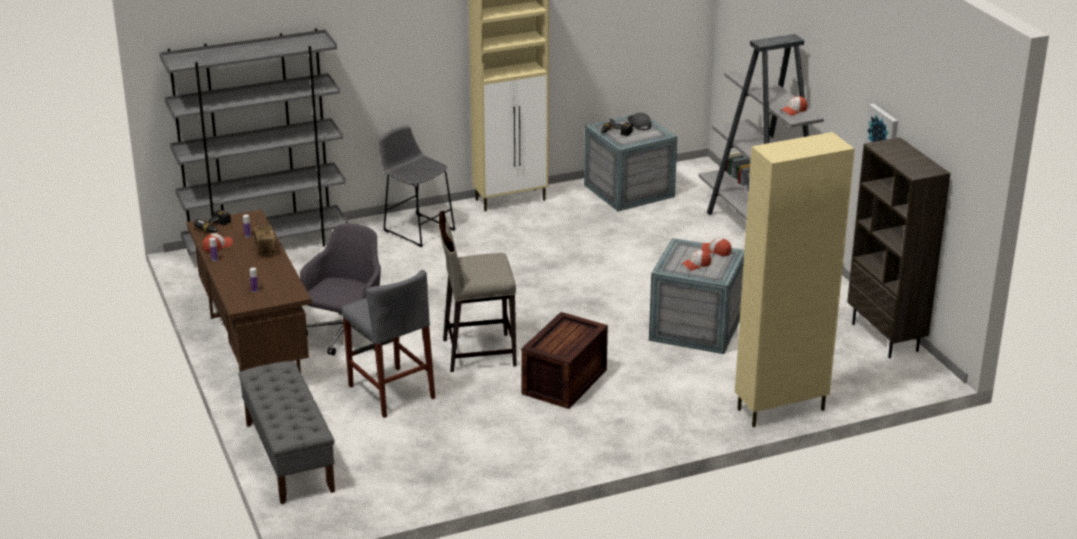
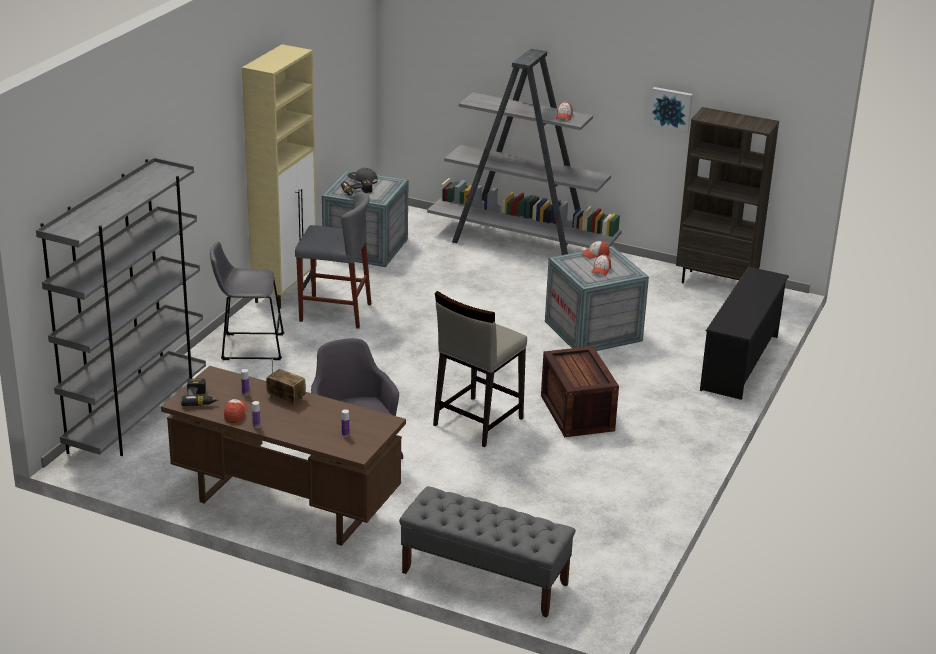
camera: 45 degrees left, 0 degrees up
(391, 392) = (468, 485): grey stool -> grey stool (335, 312)
(779, 410) = (741, 363): beige cabinet -> black shoe rack

